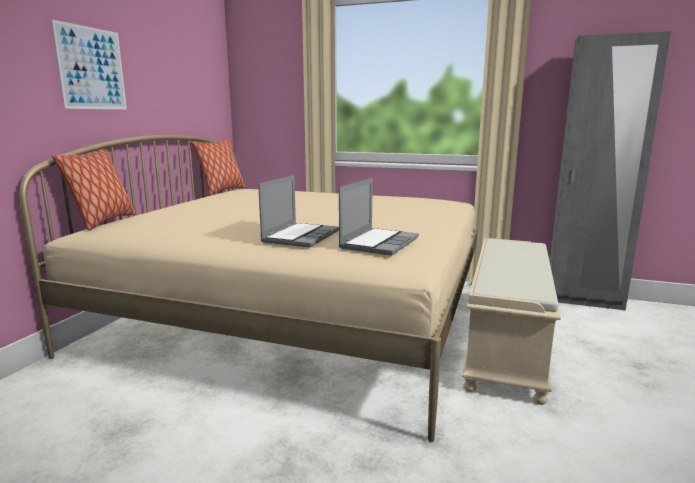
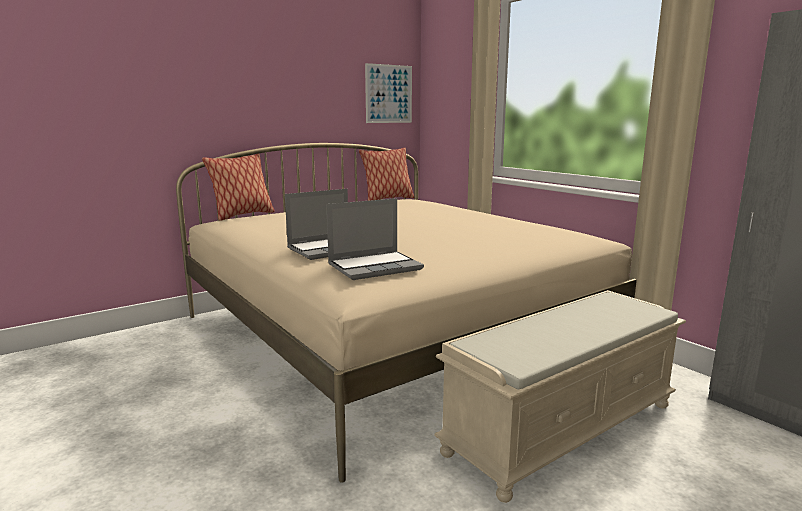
camera: 35 degrees right, 0 degrees up
(92, 68) = (254, 86): picture -> picture (389, 94)

